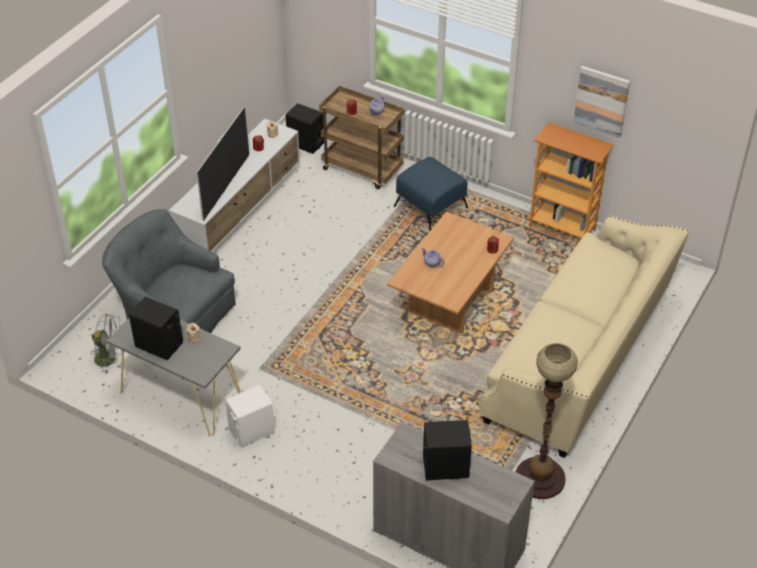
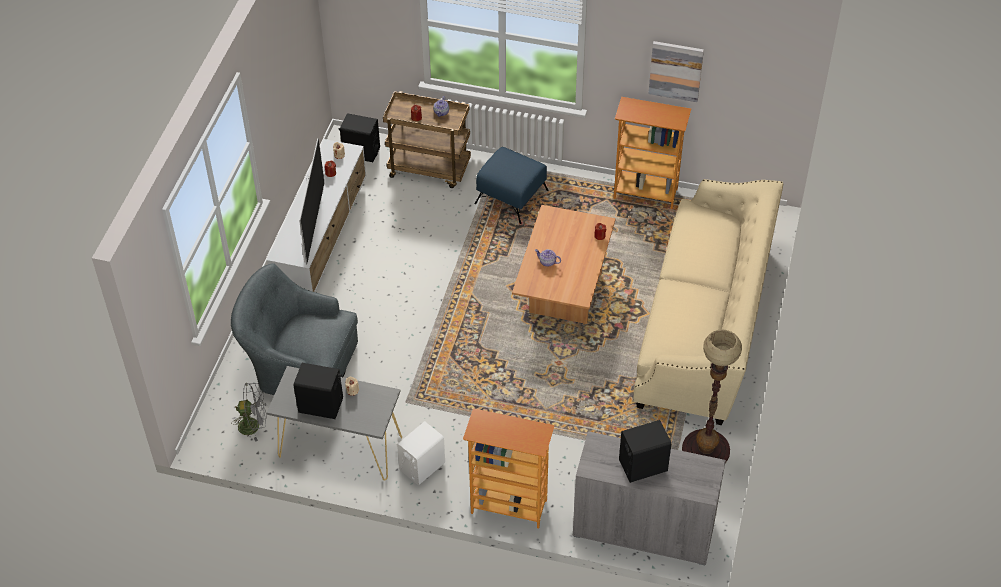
camera: 15 degrees left, 5 degrees up
(320, 488) = (508, 507): none -> bookcase

